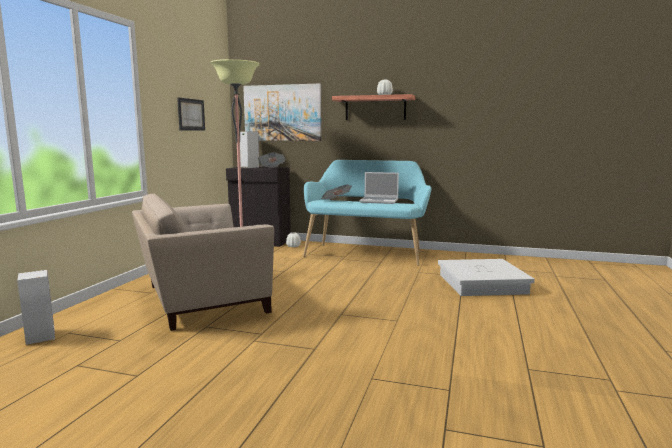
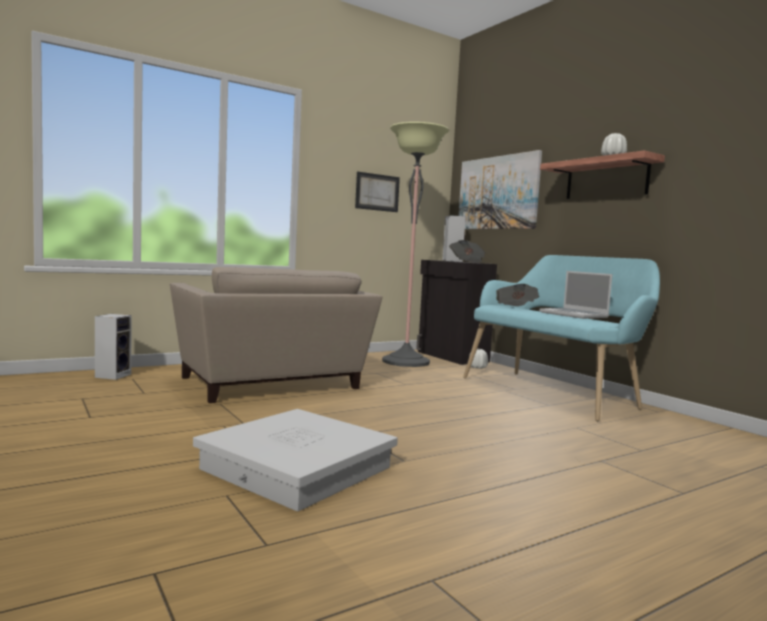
camera: 40 degrees right, 5 degrees down
(201, 299) = (271, 384): beige armchair -> beige armchair turned 135 degrees counterclockwise
(482, 284) = (651, 468): white storage box -> white storage box (297, 468)

